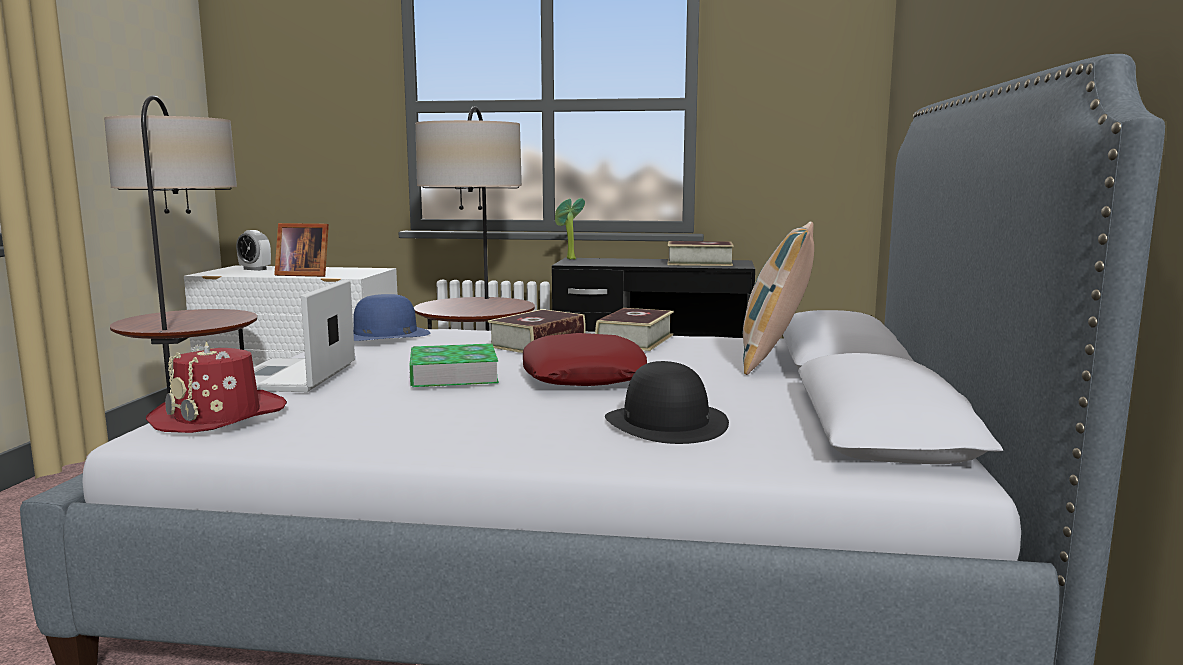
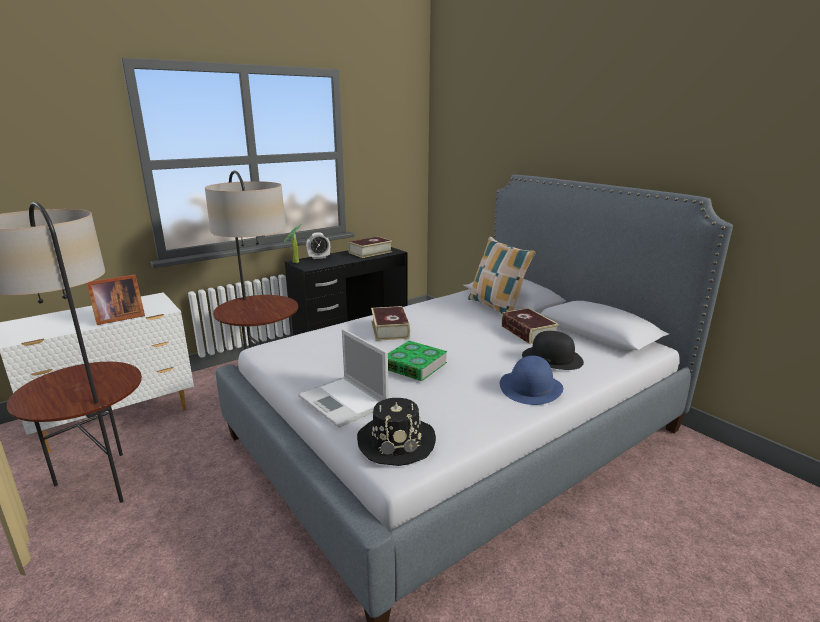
camera: 45 degrees left, 10 degrees up
(219, 415) = (396, 441): red hat -> black hat
(255, 269) = (44, 322): alarm clock -> alarm clock (319, 257)
(385, 334) = (298, 351): blue hat -> blue hat (531, 387)
(584, 375) = (461, 343): red pillow -> none
(635, 340) = (419, 312): book -> book (528, 332)

